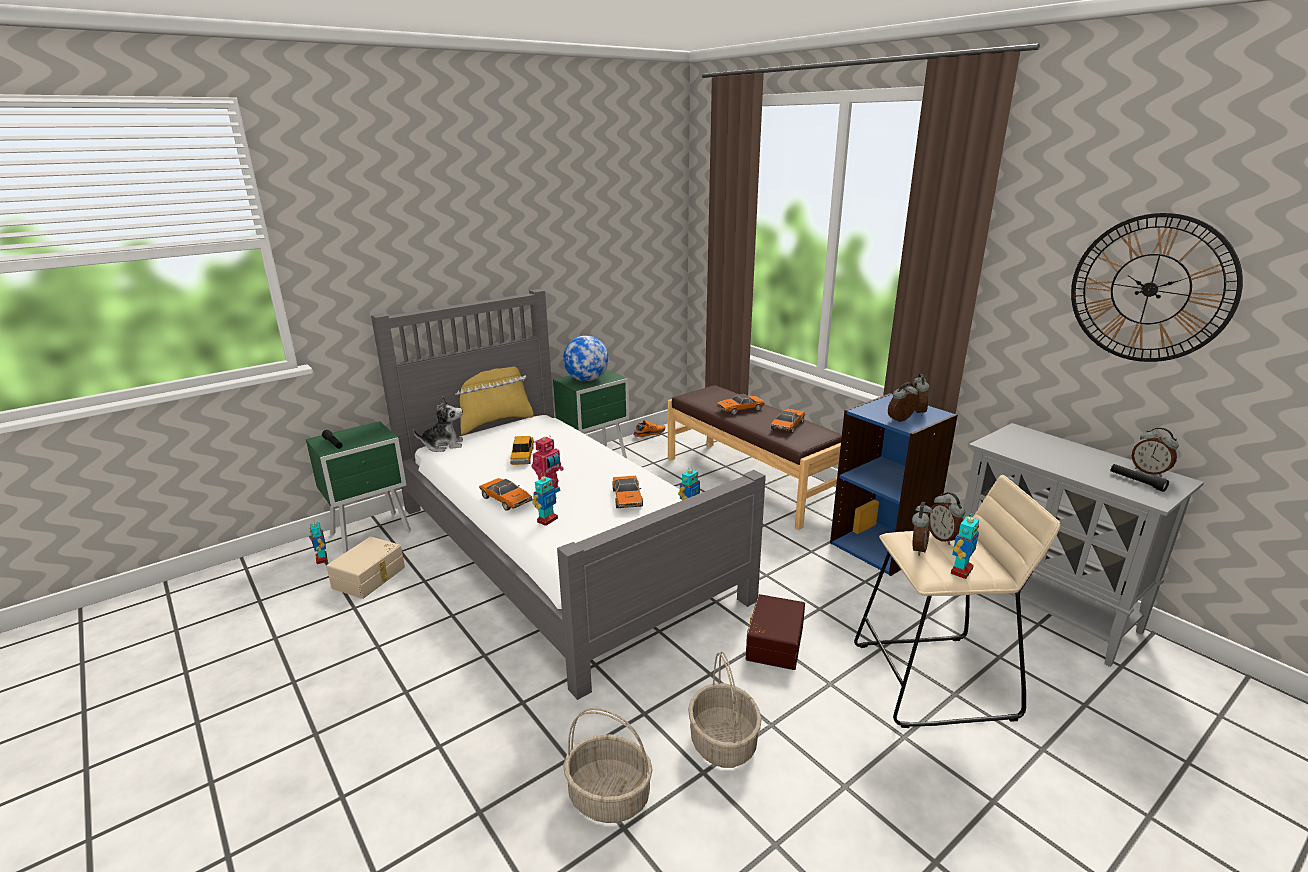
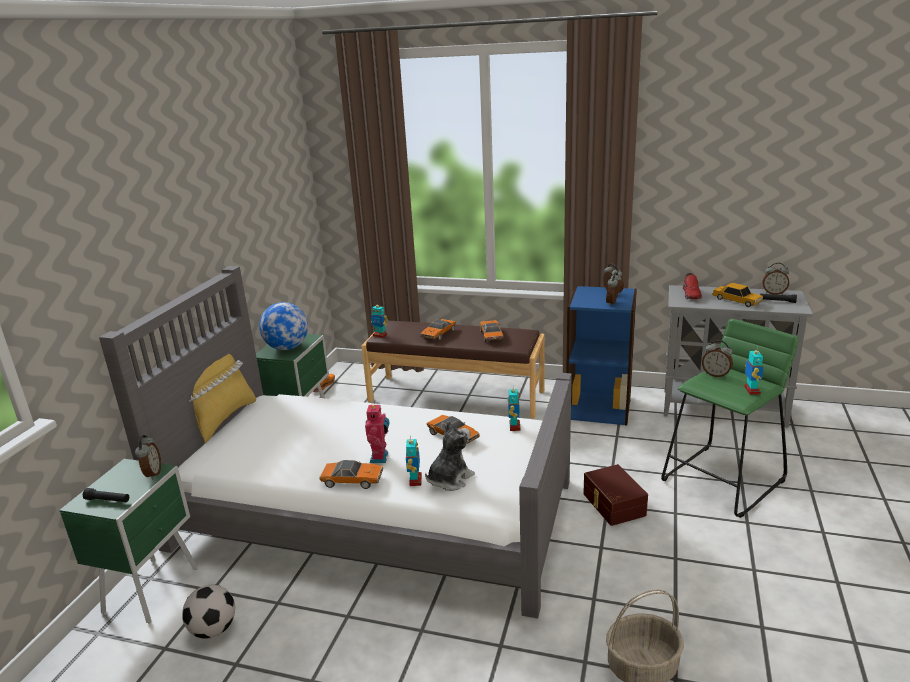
camera: 35 degrees left, 0 degrees up
(322, 559) = (127, 641): toy robot -> toy robot (380, 335)
(370, 578) = (213, 629): beige storage box -> football
(443, 445) = (203, 459): plush toy -> plush toy (449, 479)
(522, 456) = (306, 438): toy car -> toy car (736, 300)
(724, 743) = (664, 586): basket -> none
(917, 548) = (713, 387): alarm clock -> alarm clock (152, 474)
(933, 680) = (723, 480): beige stool -> green stool
(1023, 440) = (692, 294): none -> red shoe
(1150, 289) = (749, 173): wall clock -> none

